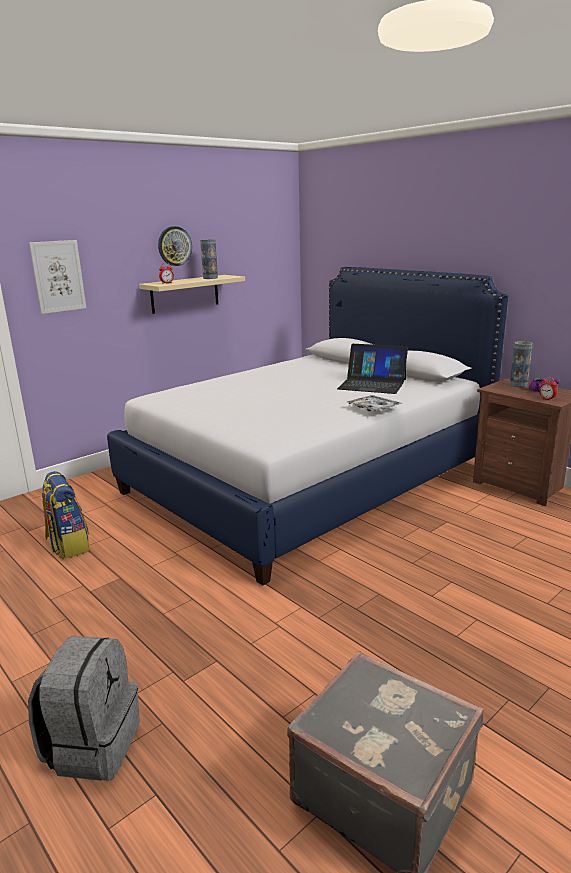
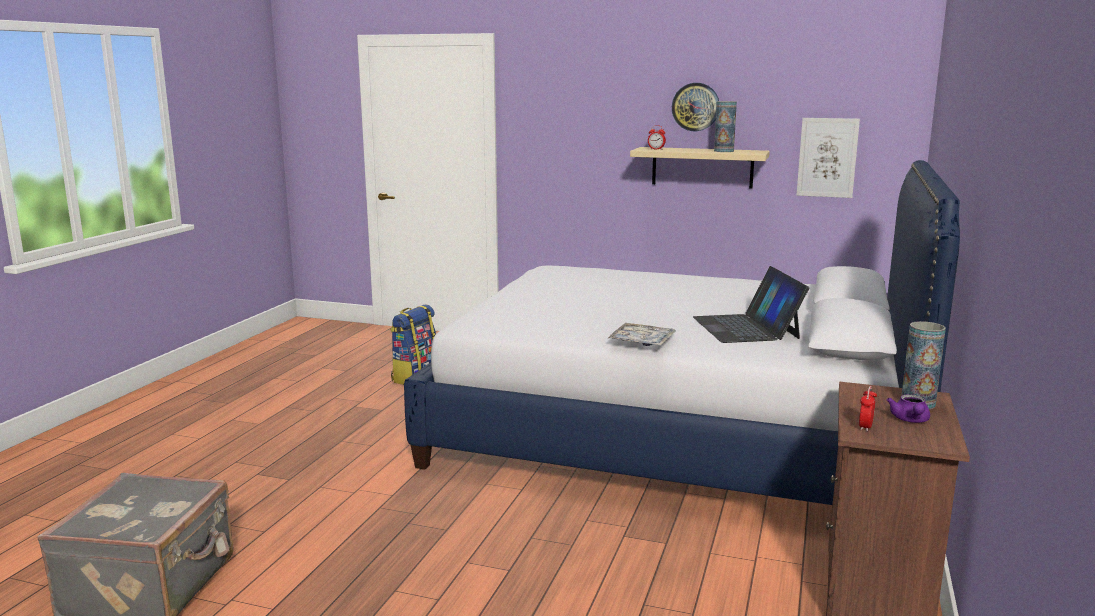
camera: 60 degrees right, 5 degrees down
(58, 276) = (549, 127): picture -> picture (827, 157)
(93, 745) = (177, 465): grey backpack -> none

